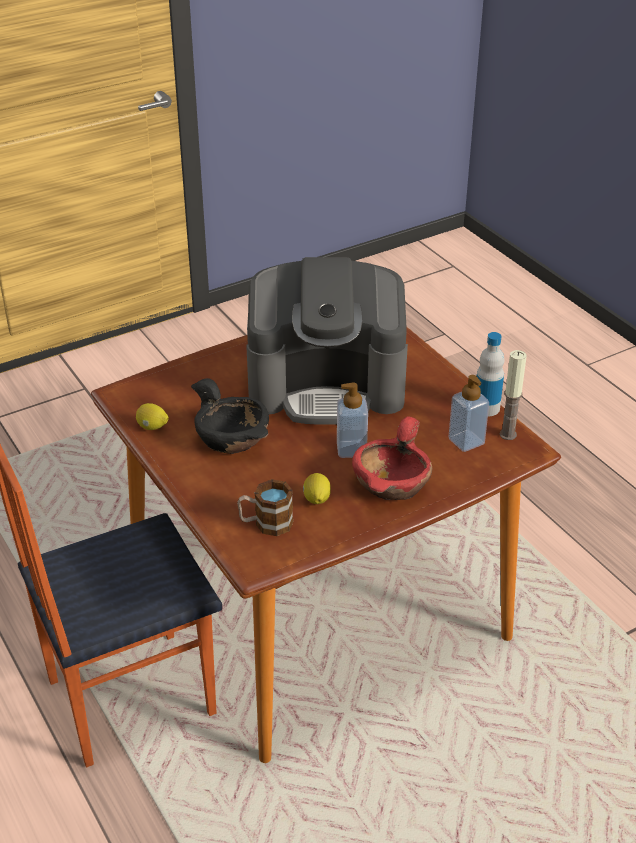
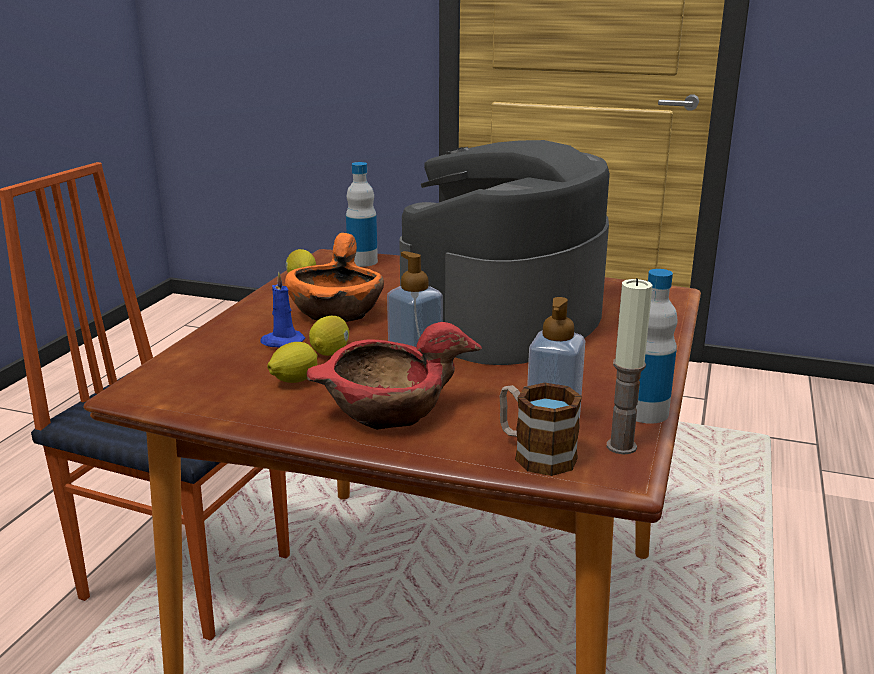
camera: 50 degrees right, 15 degrees down
(153, 386) = (362, 261): none -> bottle
(232, 439) = (337, 312): black bowl -> orange bowl
(253, 481) = (282, 342): none -> blue candle
(266, 524) = (215, 371): mug -> mug (534, 454)
(292, 469) = (331, 352): none -> lemon
(327, 385) = (504, 319): coffee machine -> coffee machine turned 75 degrees clockwise

